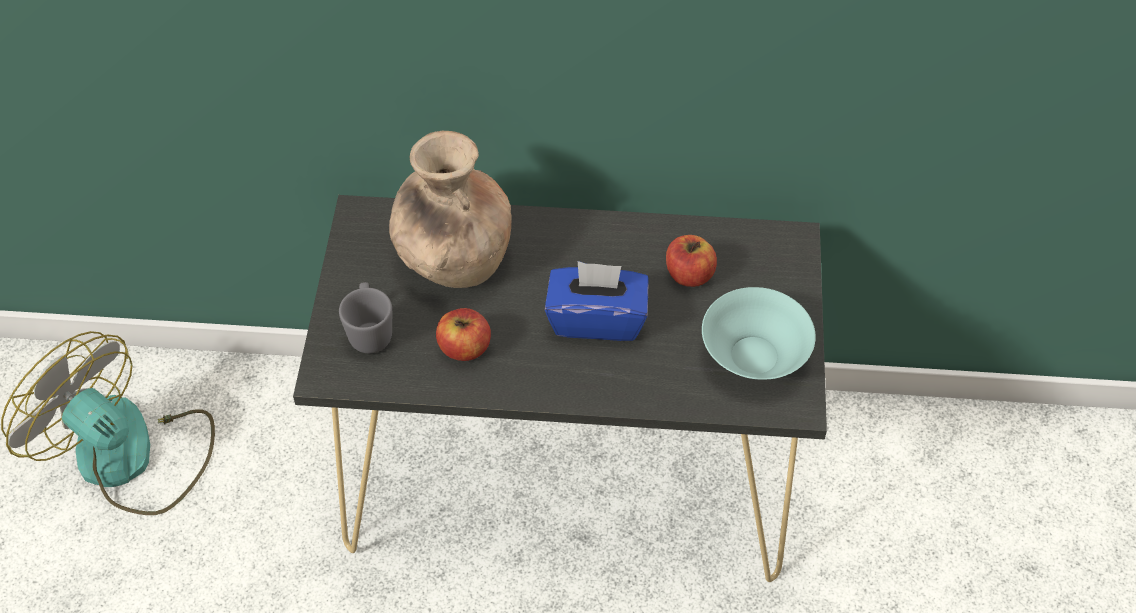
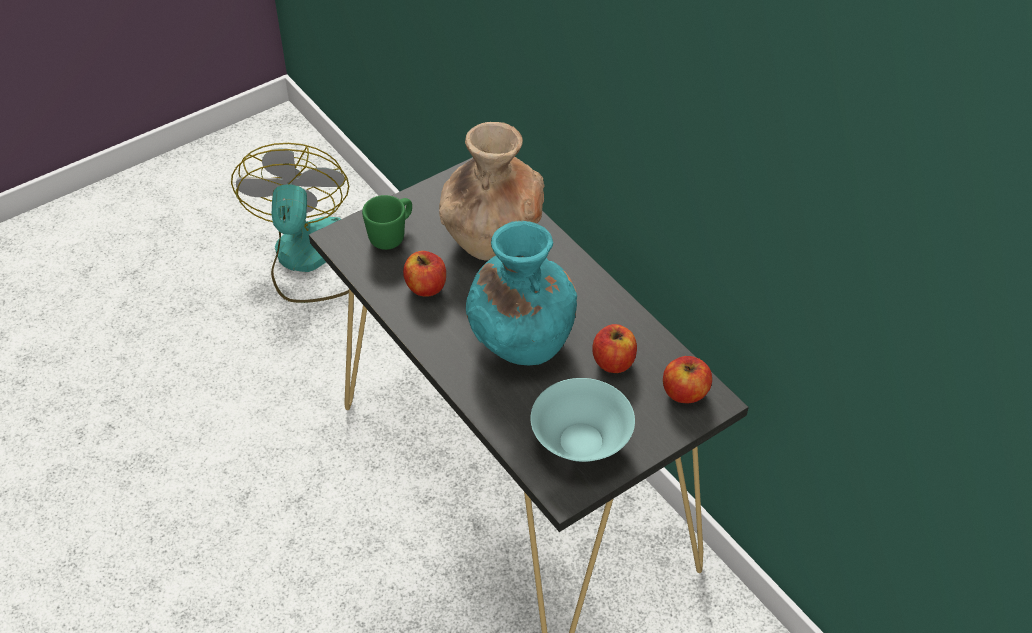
camera: 50 degrees right, 5 degrees down
(370, 331) = (392, 235): grey mug -> green mug
(597, 319) = (520, 337): blue tissue box -> turquoise vase
(767, 251) = (685, 392): none -> apple

